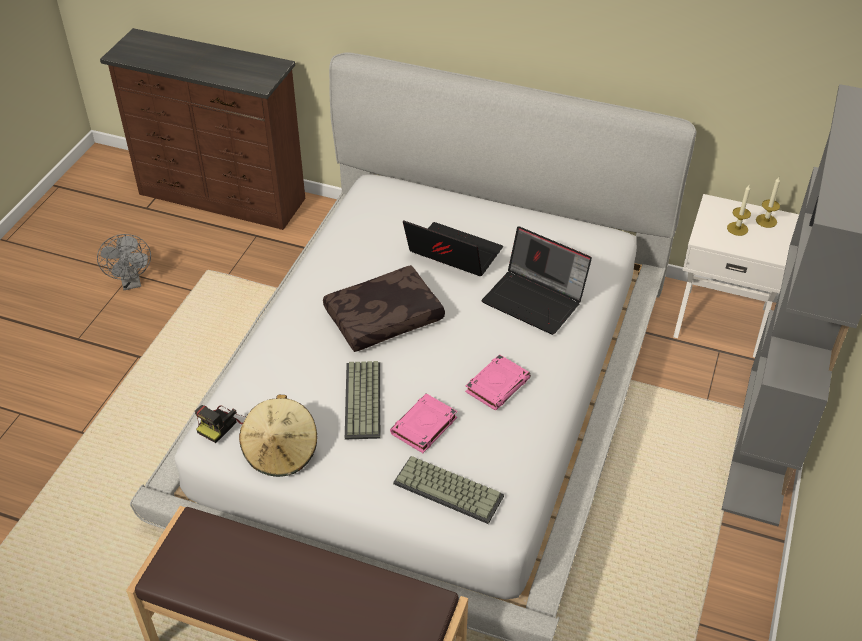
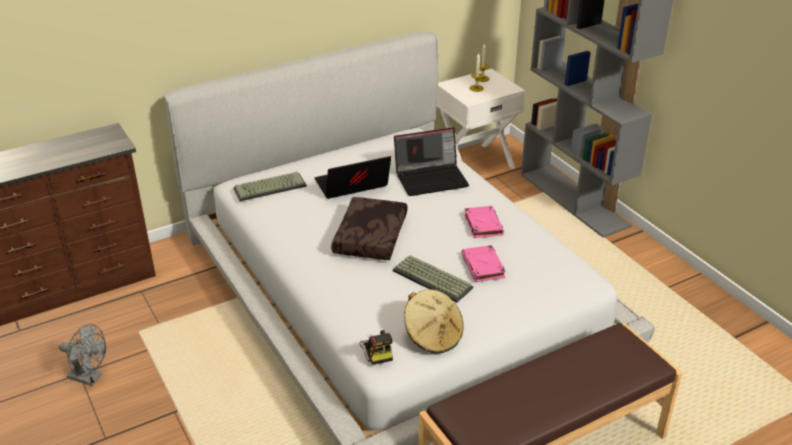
camera: 50 degrees left, 10 degrees down
(450, 489) = (544, 282): keyboard -> keyboard (270, 186)

